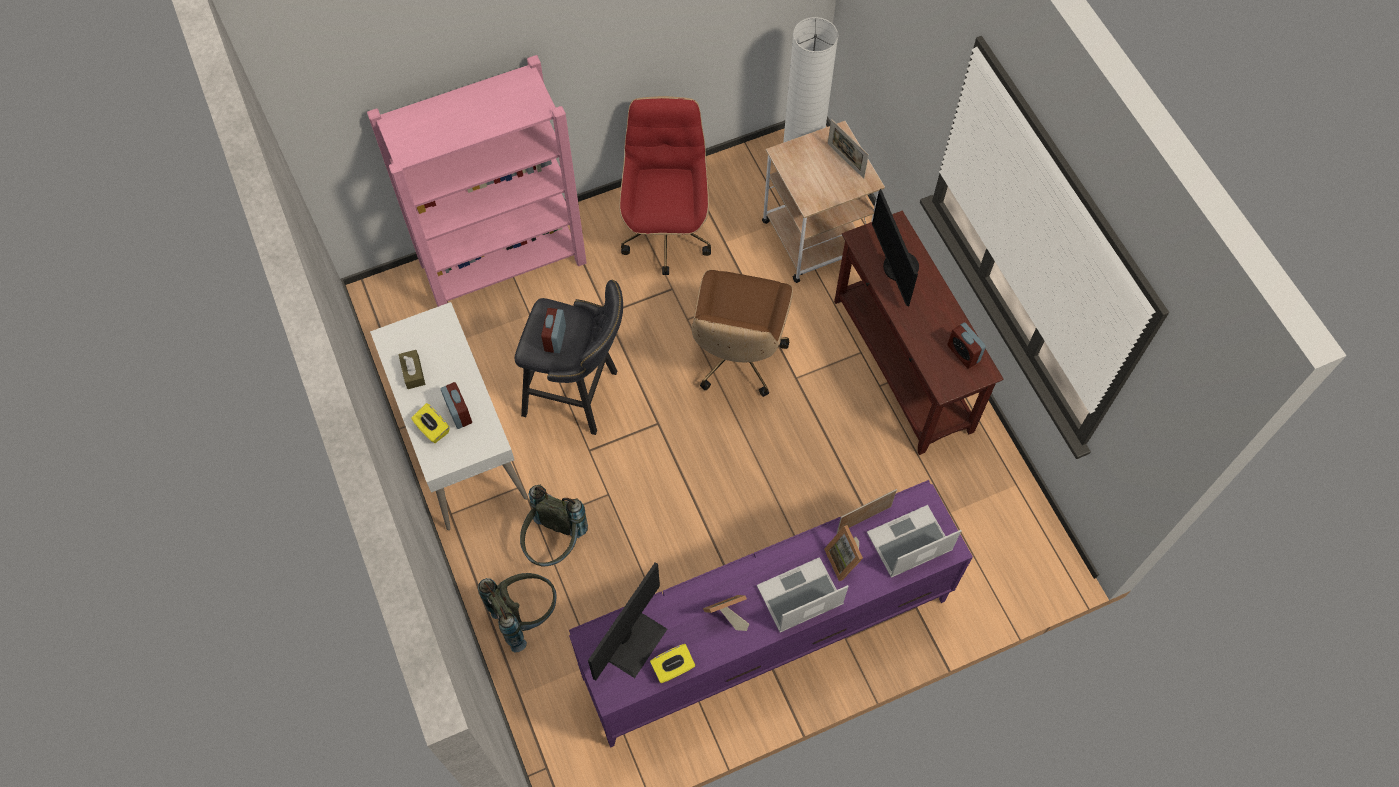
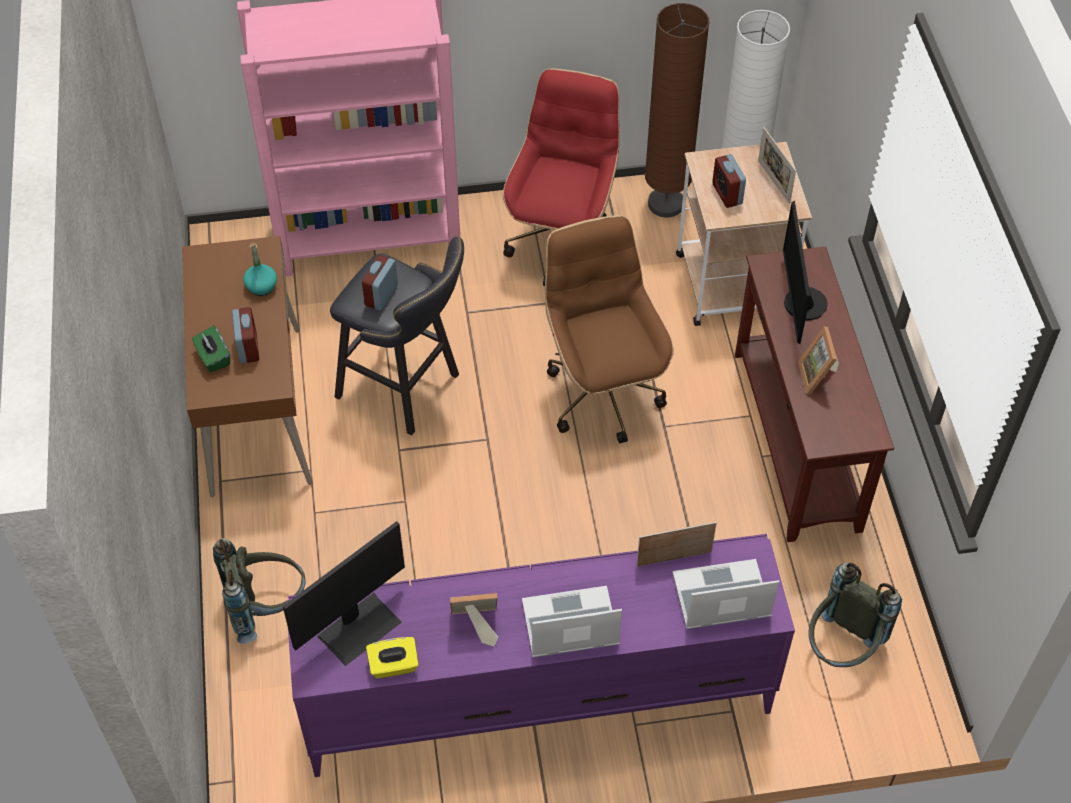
camera: 15 degrees right, 10 degrees down
(413, 372) = (213, 297): brown tissue box -> none
(432, 429) = (213, 358): yellow tissue box -> green tissue box
(451, 353) = (261, 286): none -> turquoise bottle
(459, 444) = (255, 411): white desk -> brown desk
(554, 544) = (325, 539): grey backpack -> grey backpack (841, 648)
(737, 360) = (601, 392): brown office chair -> brown office chair turned 135 degrees clockwise
(740, 177) = (665, 204): none -> brown floor lamp
(845, 560) = (637, 597): picture frame -> picture frame (818, 376)
(963, 353) = (852, 410): alarm clock -> alarm clock (727, 194)

